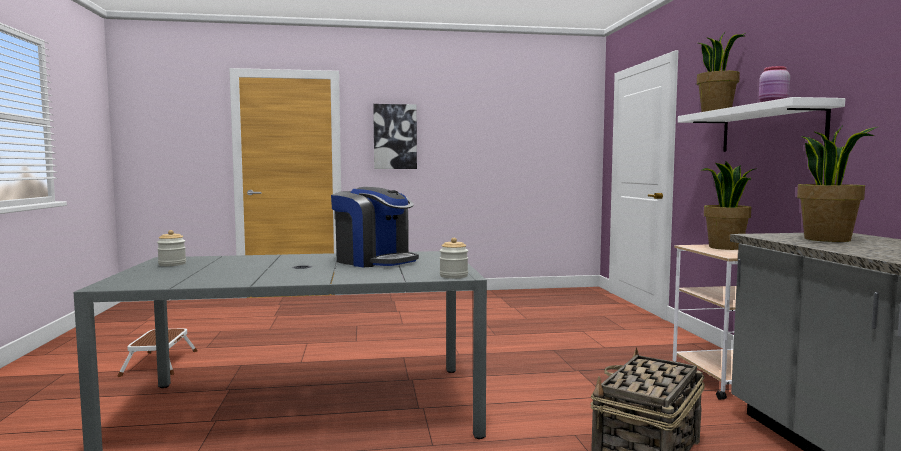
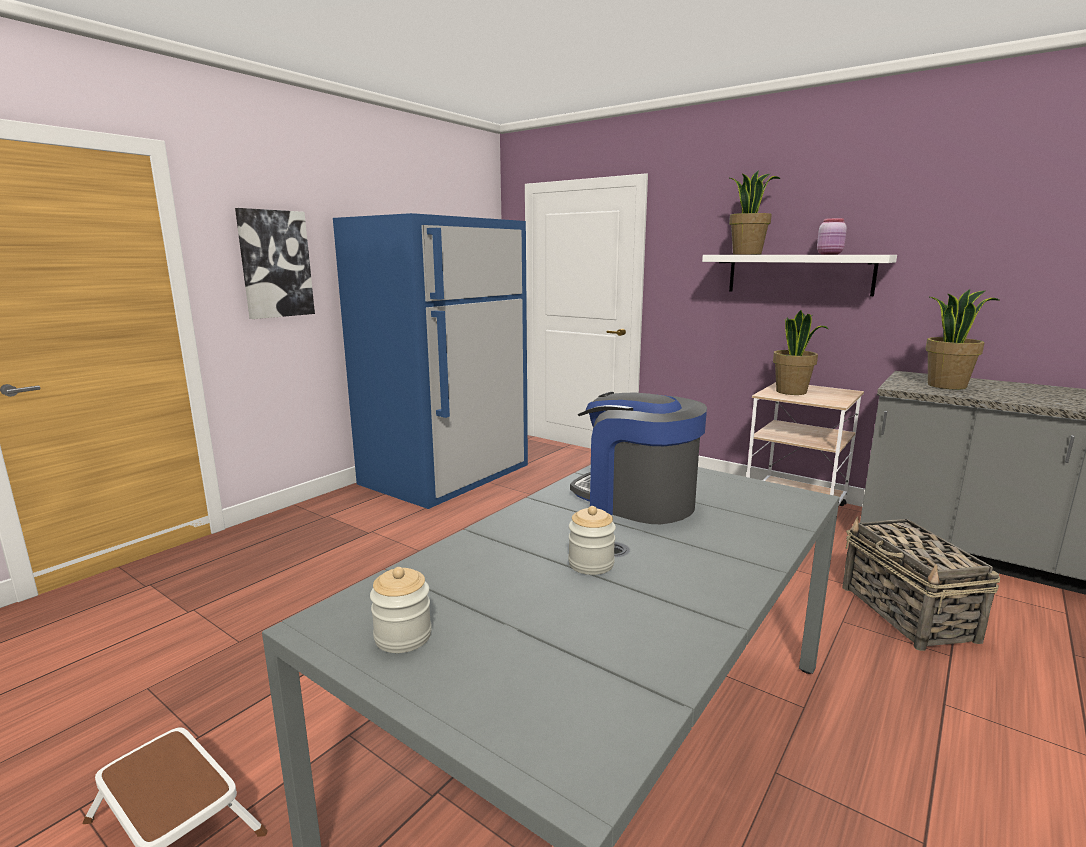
camera: 45 degrees left, 10 degrees up
(374, 261) = (636, 501): coffee machine -> coffee machine turned 135 degrees counterclockwise
(453, 276) = (802, 501): jar -> jar (591, 564)
(498, 299) = (447, 474): none -> blue fridge

